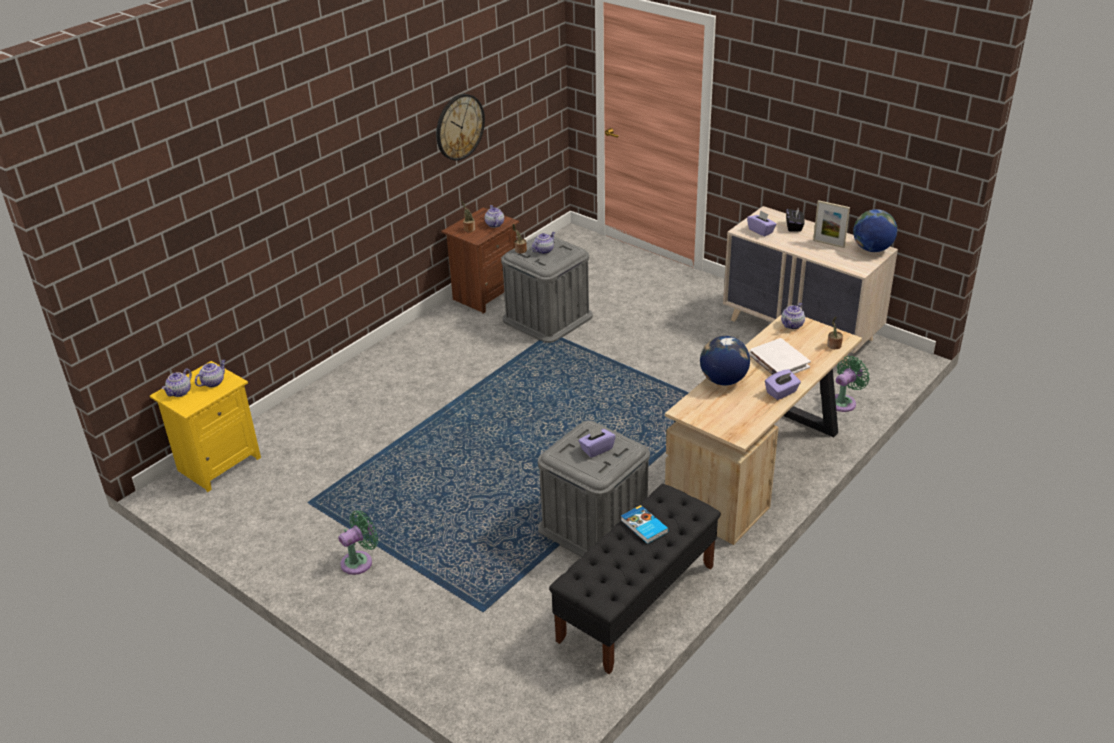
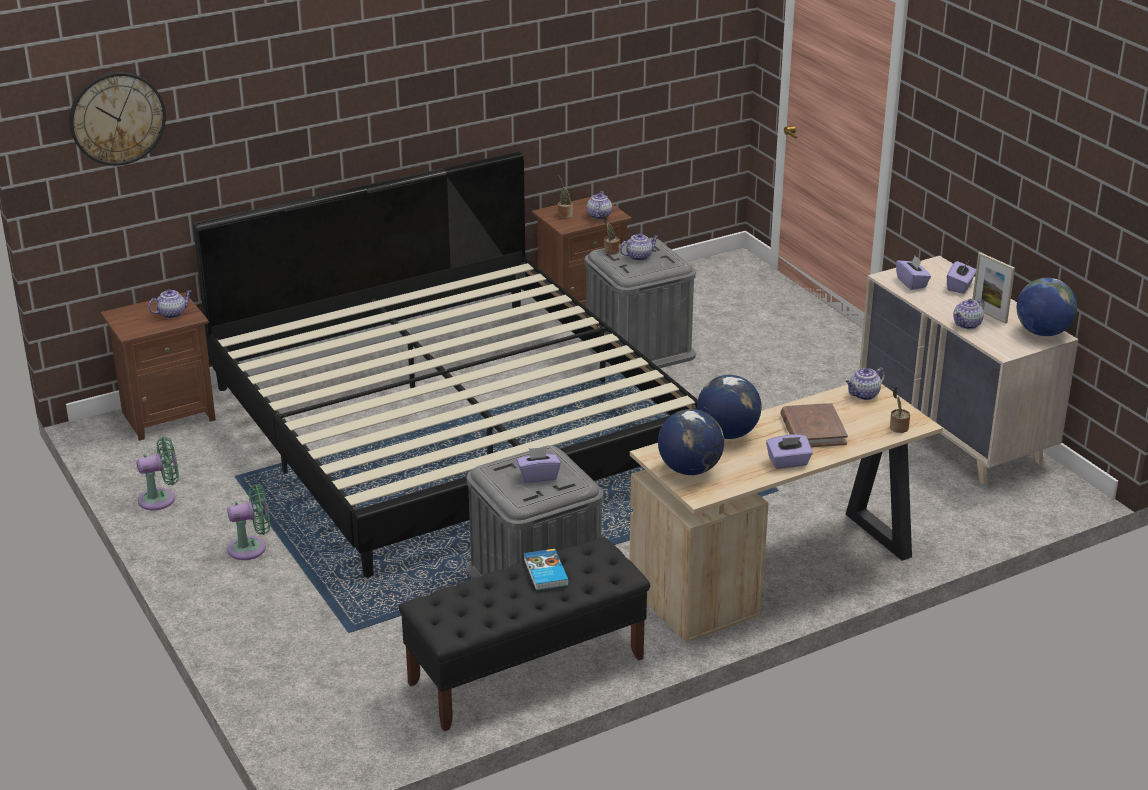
camera: 20 degrees right, 5 degrees down
(180, 392) = (133, 315): teapot -> teapot (967, 324)
(218, 464) = (167, 415): yellow nightstand -> brown nightstand
(451, 416) = (451, 427): none -> bed
(459, 127) = (574, 84): wall clock -> wall clock (117, 118)
(718, 416) = (689, 469): none -> globe
(778, 361) = (812, 429): white book -> brown book
(794, 226) = (960, 287): black tissue box -> purple tissue box
(844, 402) = (947, 525): green fan -> green fan (161, 499)

